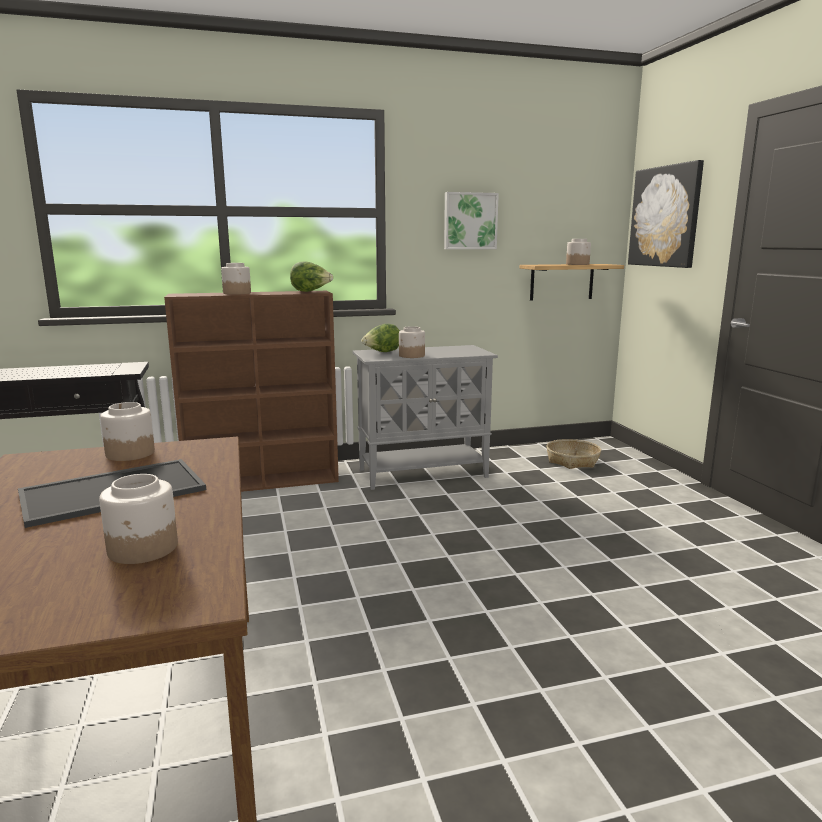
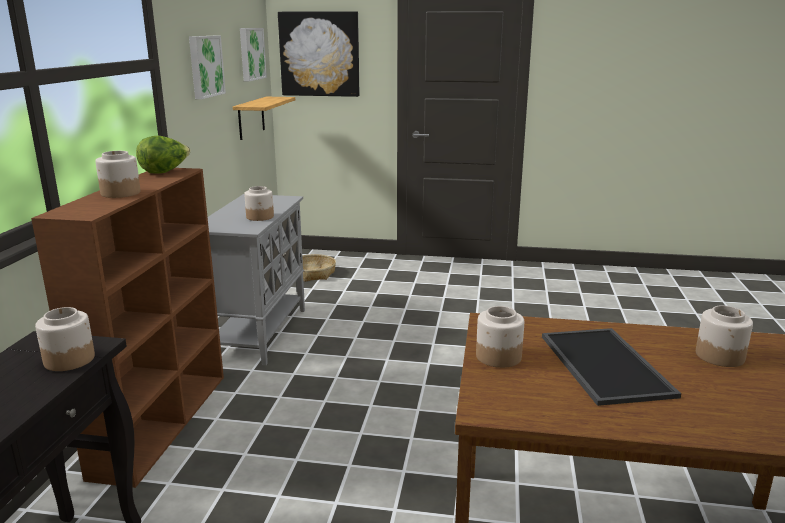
camera: 65 degrees left, 5 degrees up
(382, 352) = (223, 223): lettuce -> none
(576, 215) = (250, 54): none -> picture
(577, 264) = (269, 100): jar -> jar (69, 359)

